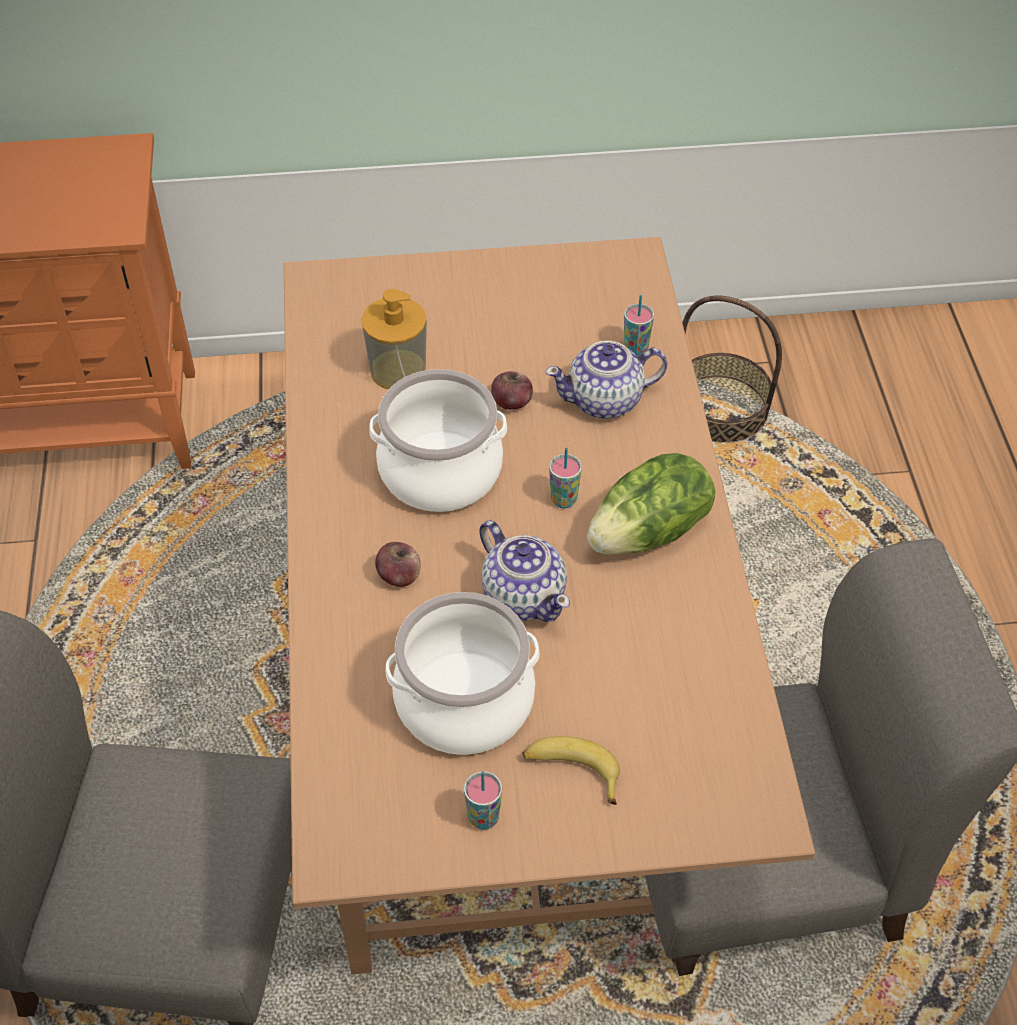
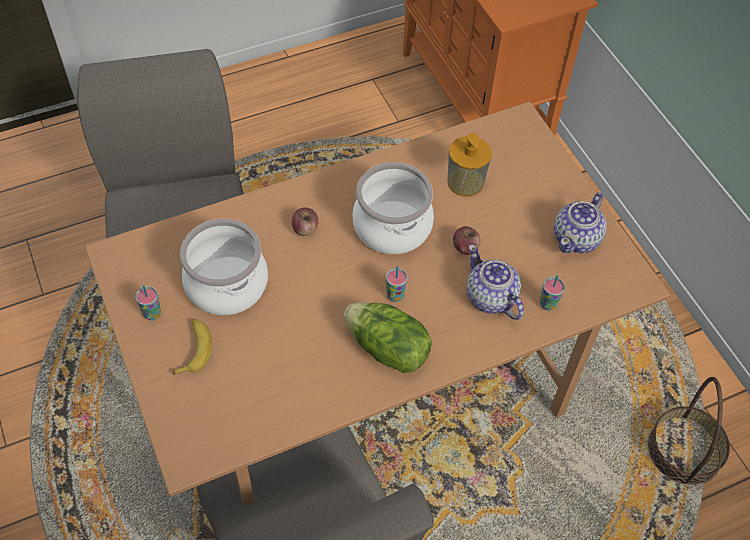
camera: 70 degrees right, 5 degrees up
(523, 595) = (312, 294): teapot -> teapot (577, 238)

